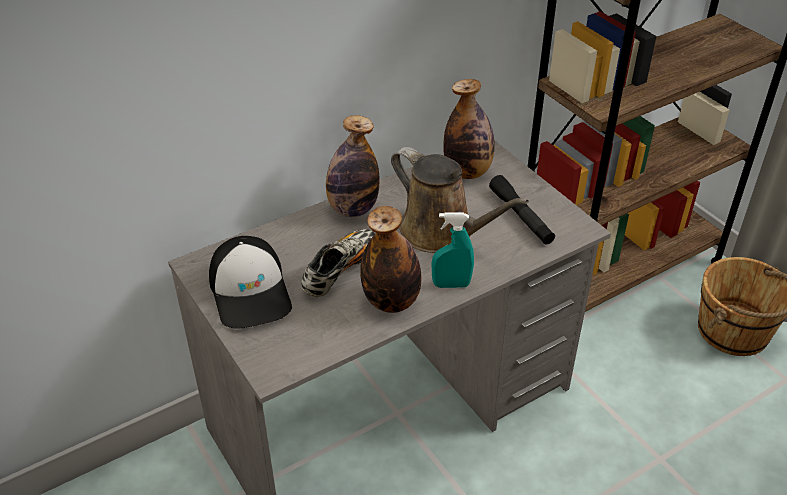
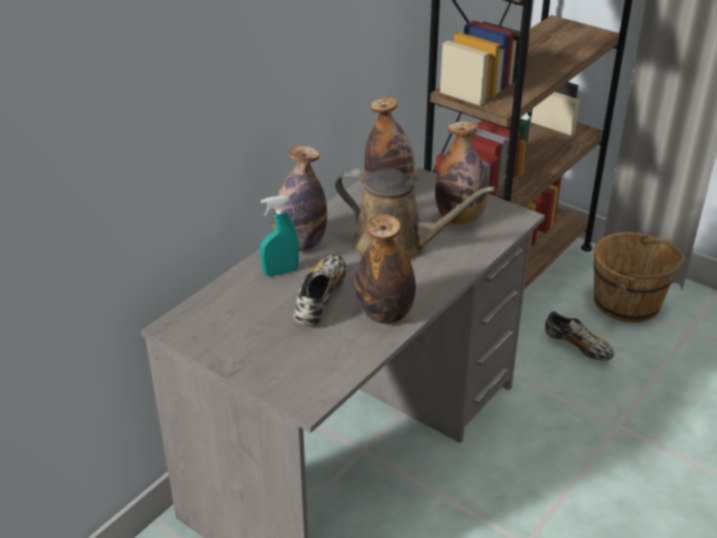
camera: 20 degrees left, 5 degrees down
(251, 292) = (244, 337): cap -> none
(451, 285) = (431, 288): turquoise spray bottle -> turquoise spray bottle (280, 272)
(521, 216) = (460, 218): black flashlight -> bottle
(657, 365) = (577, 347): none -> shoe

